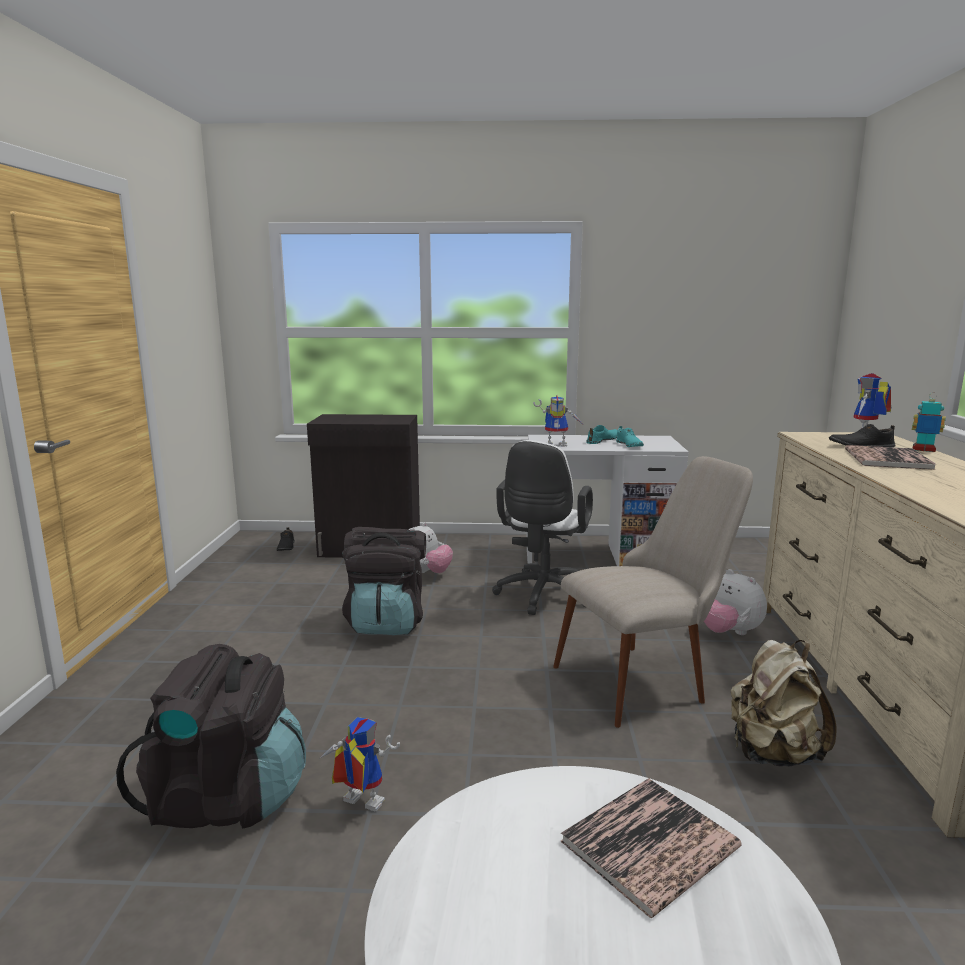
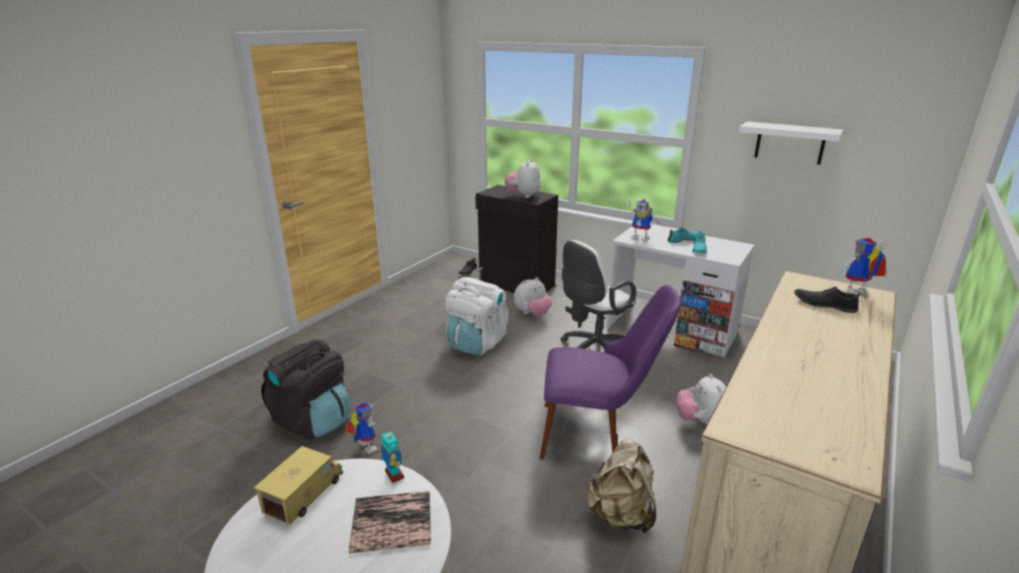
camera: 30 degrees right, 10 degrees up
(375, 419) = (523, 195): none -> plush toy
(387, 622) = (476, 343): black backpack -> white backpack
(460, 869) = (303, 494): none -> toy truck
(647, 678) = (597, 434): beige chair -> purple chair
(684, 320) = (790, 143): none -> white shelf
(887, 459) = (814, 325): book -> none
(923, 450) = (878, 322): toy robot -> toy robot (394, 475)

